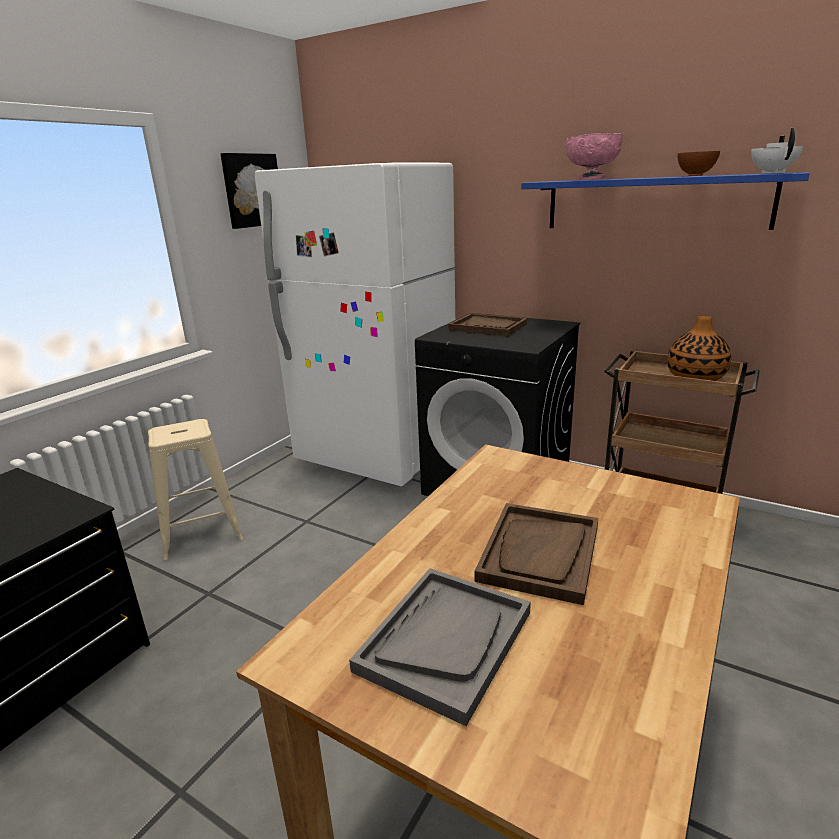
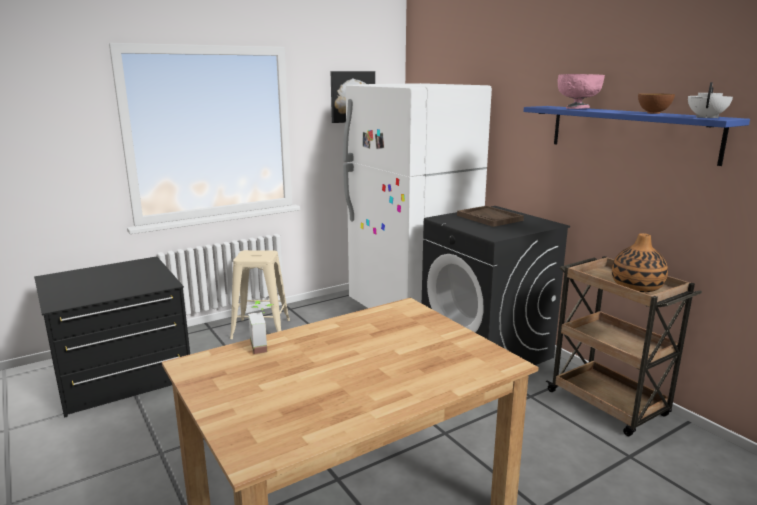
camera: 25 degrees right, 5 degrees down
(382, 577) = (264, 346): none -> potted plant
(445, 640) = (261, 378): grey tray -> none
(540, 553) = (360, 358): brown tray -> none

